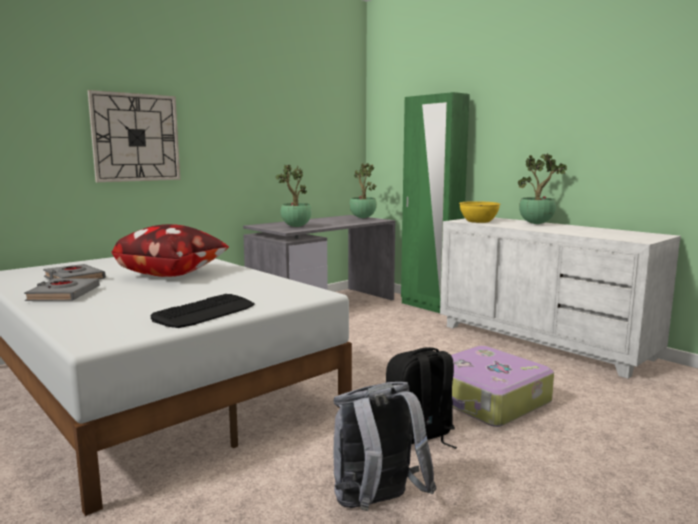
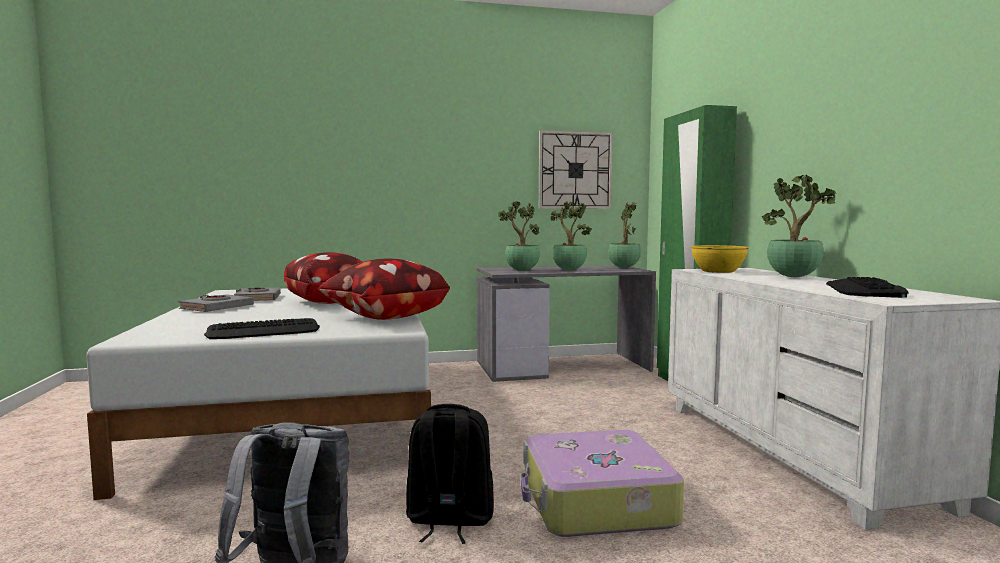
camera: 30 degrees right, 5 degrees down
(136, 137) = (364, 175): wall clock -> wall clock (575, 170)
(270, 284) = (384, 317): none -> pillow
(330, 223) = (568, 270): none -> potted plant
(603, 232) = (863, 289): none -> keyboard

